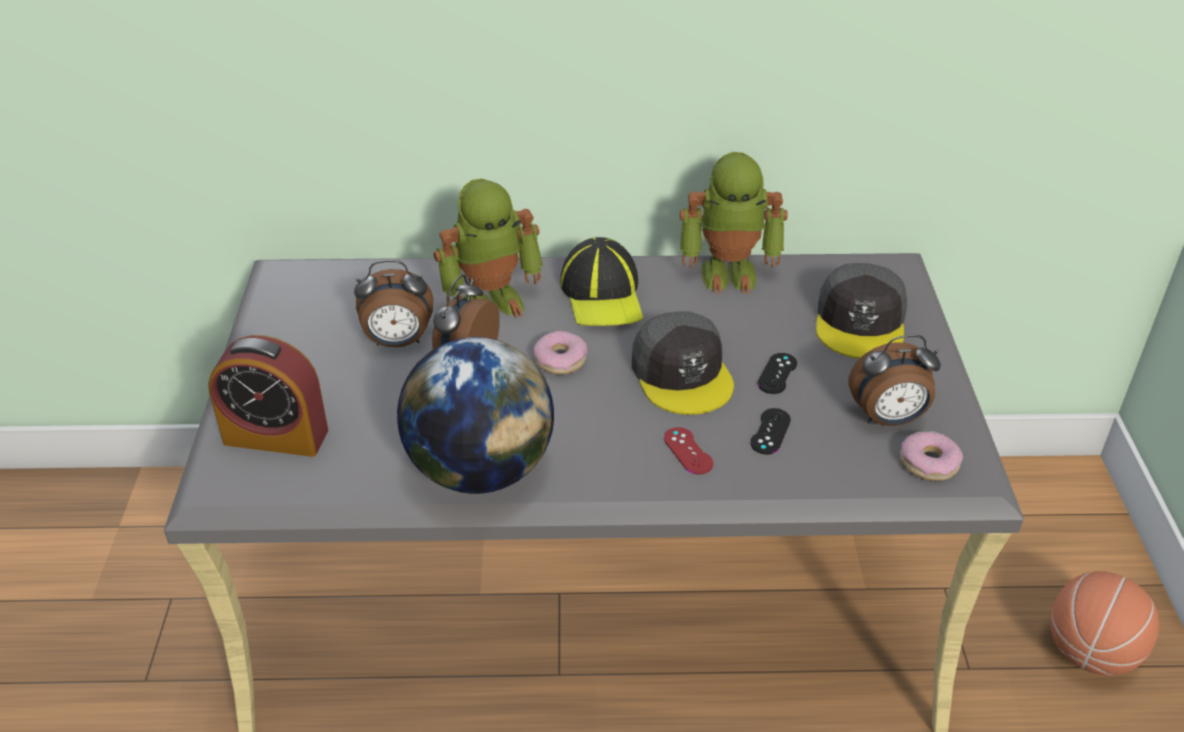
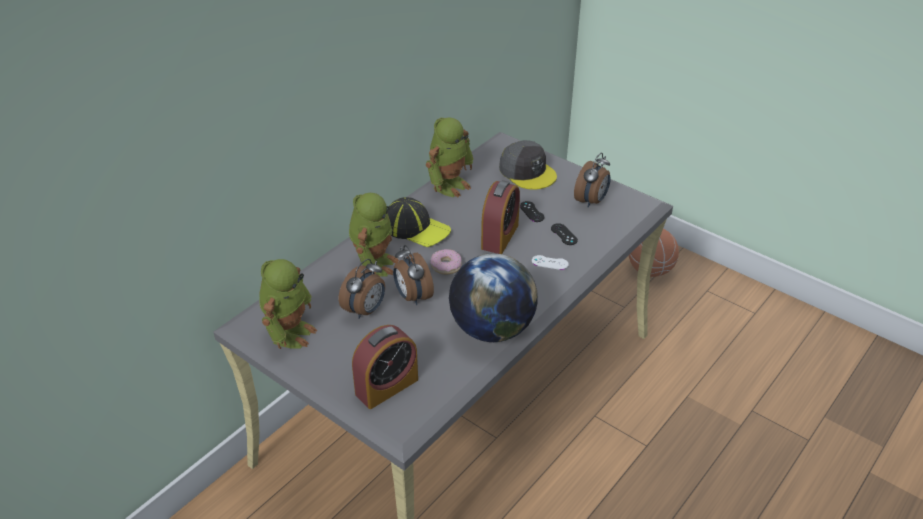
camera: 50 degrees left, 0 degrees up
(297, 309) = (290, 332): none -> toy robot
(682, 373) = (500, 236): grey cap -> alarm clock
(688, 451) = (550, 262): red game controller -> white game controller
(929, 463) = (626, 207): donut -> none

